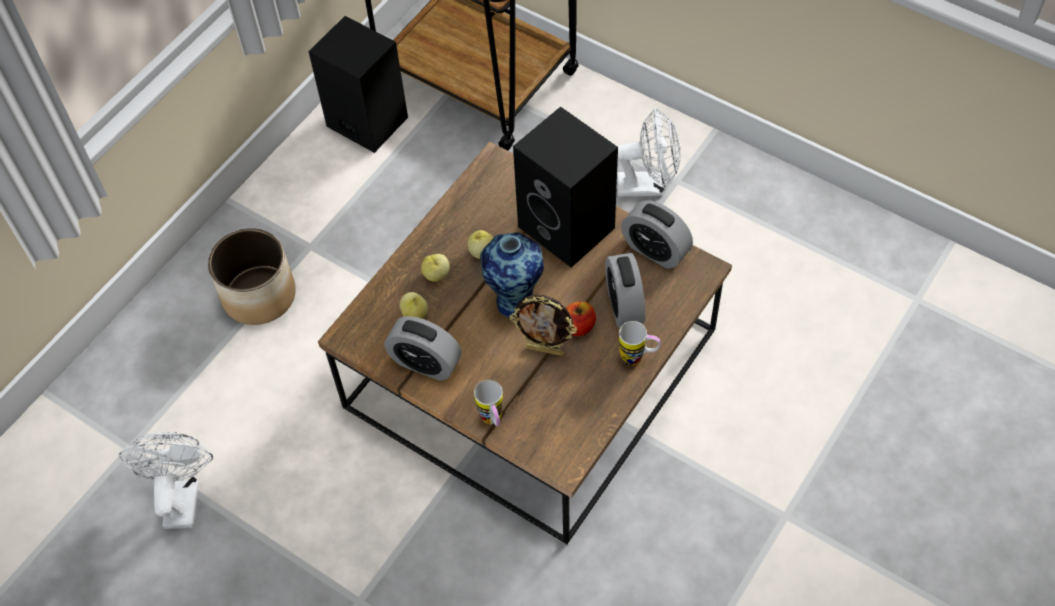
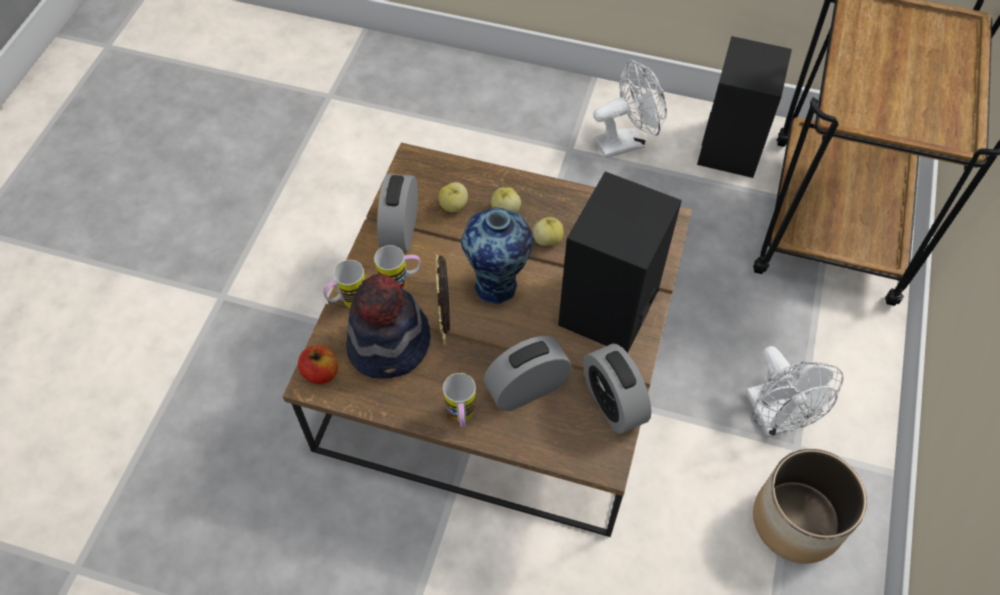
camera: 70 degrees right, 0 degrees up
(181, 496) = (294, 143): white fan -> white fan (626, 142)
(259, 294) = (504, 130): planter -> planter (797, 520)
(487, 374) = (401, 285): none -> mug
(548, 396) = (390, 345): none -> hat
(578, 326) = (485, 351): apple -> apple (321, 372)
(655, 250) = (613, 403): alarm clock -> alarm clock turned 45 degrees counterclockwise

